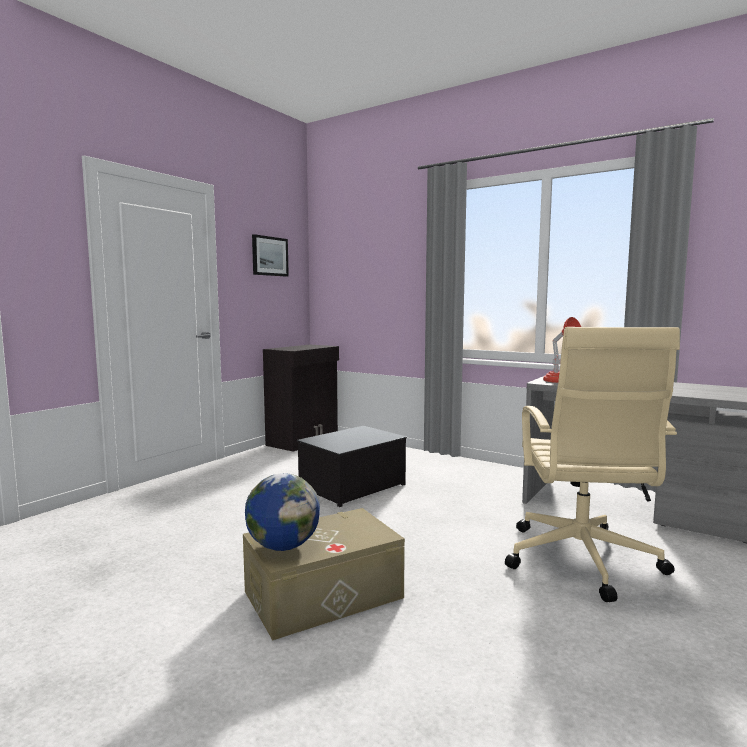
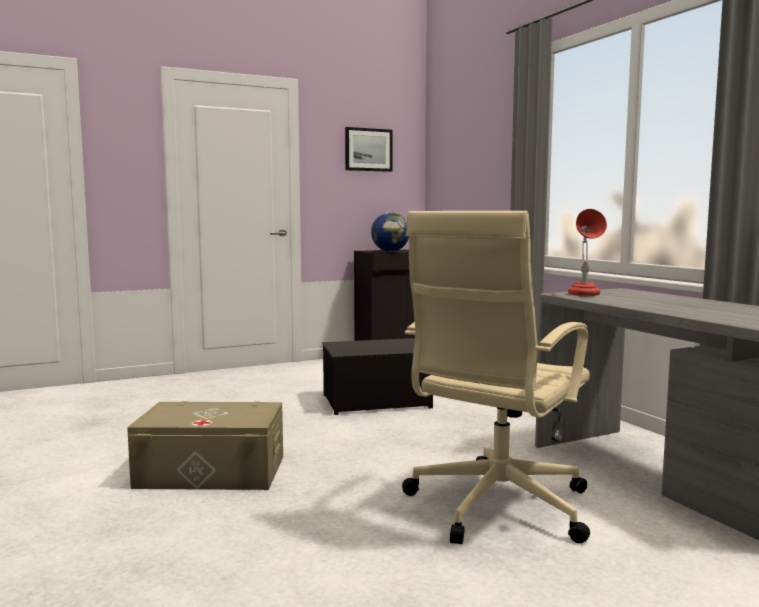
camera: 30 degrees right, 0 degrees up
(283, 546) = (167, 414): globe -> globe (390, 251)

